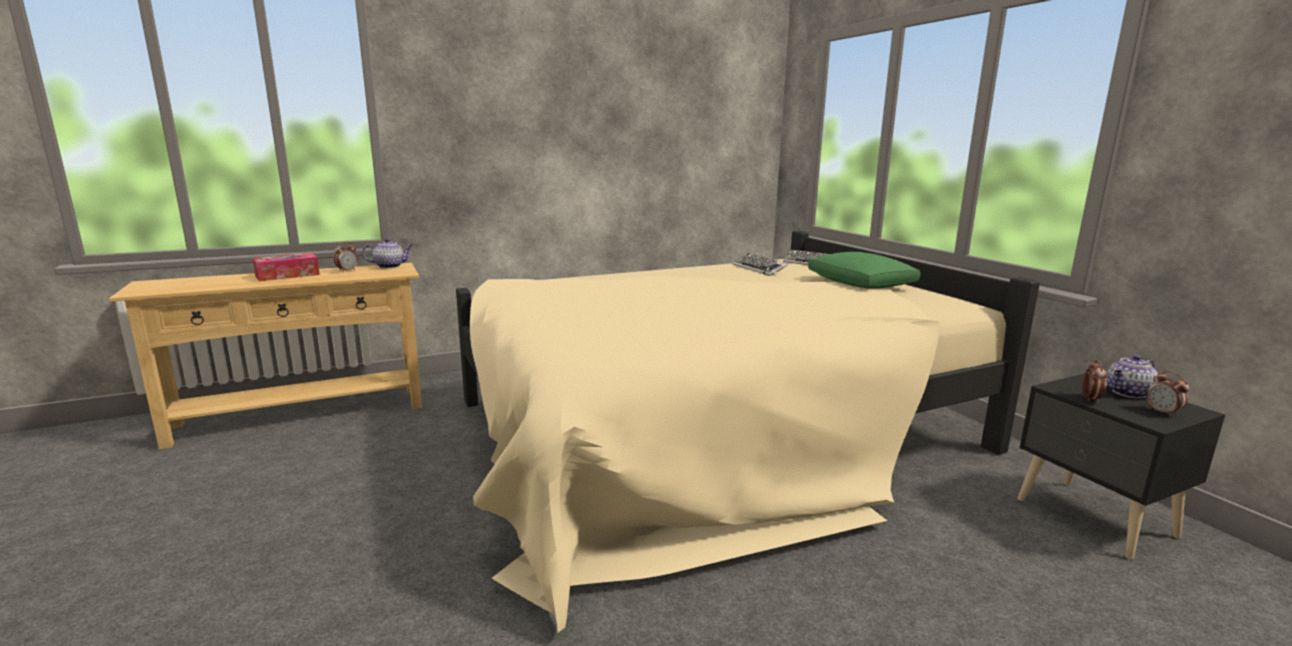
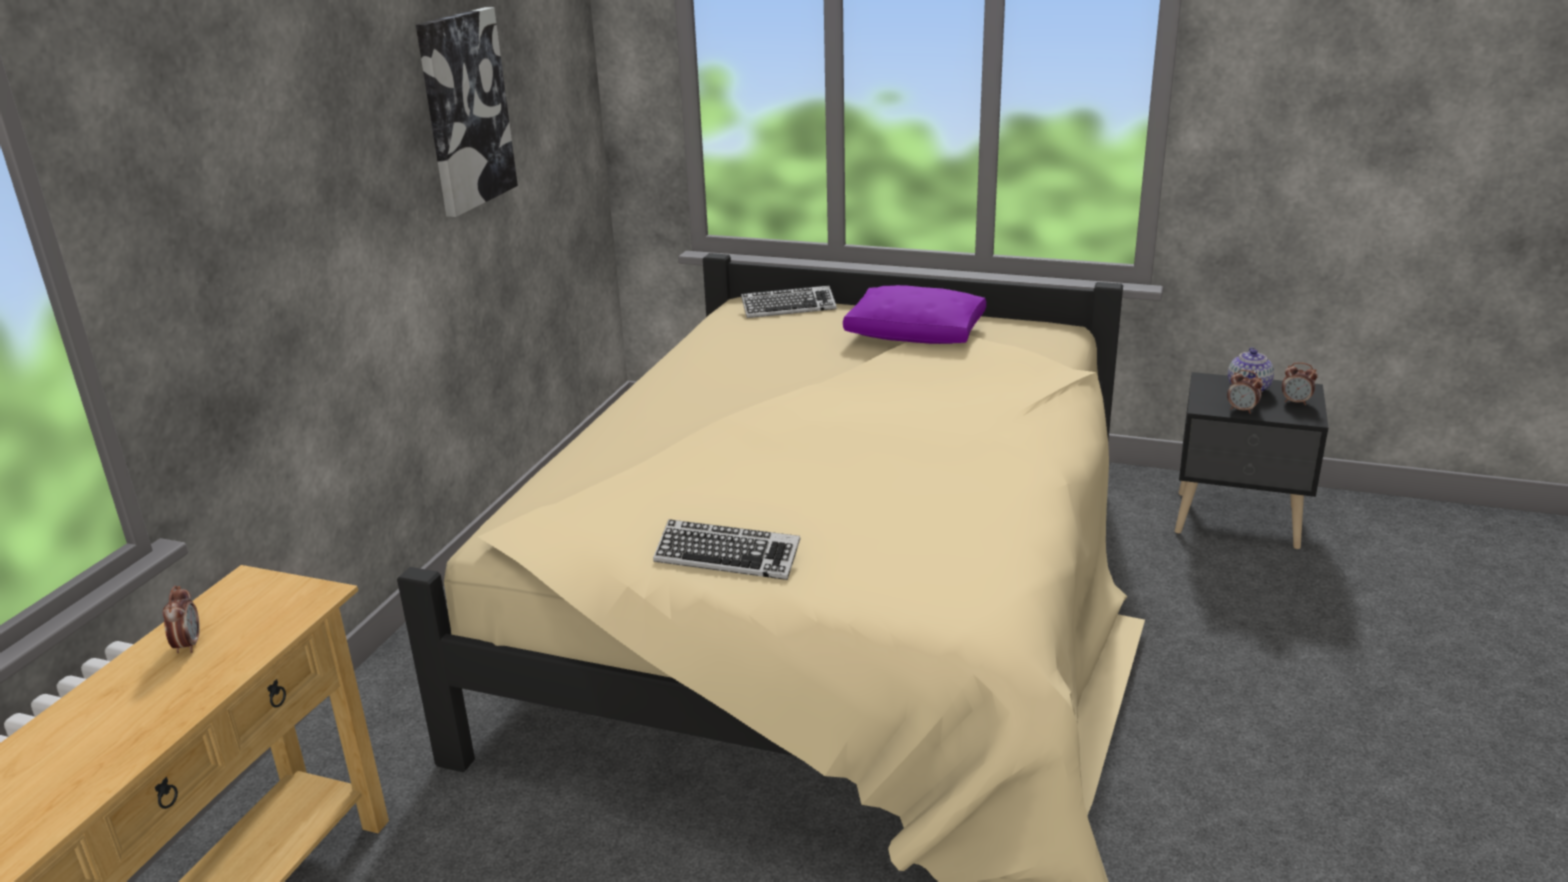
camera: 45 degrees left, 10 degrees up
(287, 275) = (97, 719): tissue box -> none
(390, 266) = (236, 593): teapot -> none
(654, 115) = (465, 110): none -> picture
(759, 269) = (756, 346): keyboard -> keyboard (727, 557)
(861, 284) = (916, 334): green pillow -> purple pillow
(1090, 399) = (1242, 410): alarm clock -> alarm clock turned 150 degrees clockwise

